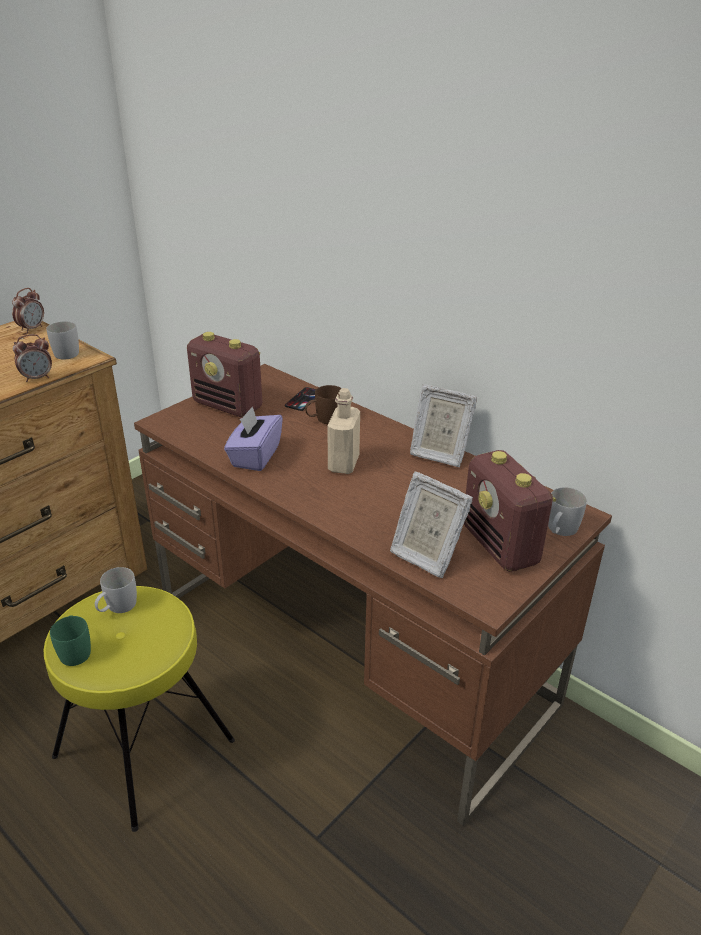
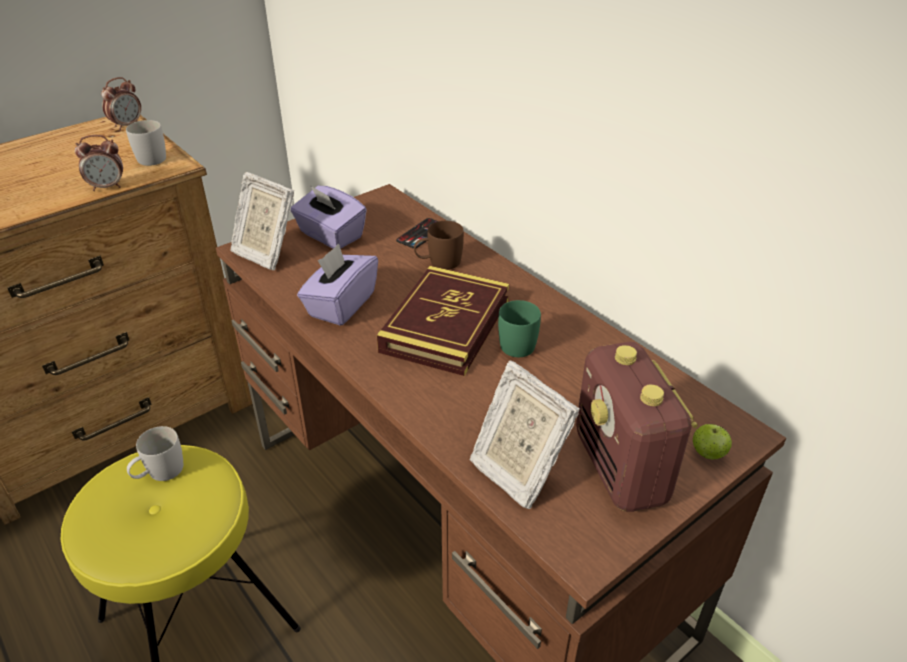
camera: 10 degrees right, 5 degrees up
(75, 650) = (96, 524): green mug -> green mug (516, 341)
(228, 406) = (330, 235): radio -> purple tissue box
(343, 464) = (446, 325): beige bottle -> book
(438, 453) = (569, 322): picture frame -> picture frame (265, 253)
(560, 531) = (708, 454): white mug -> apple

